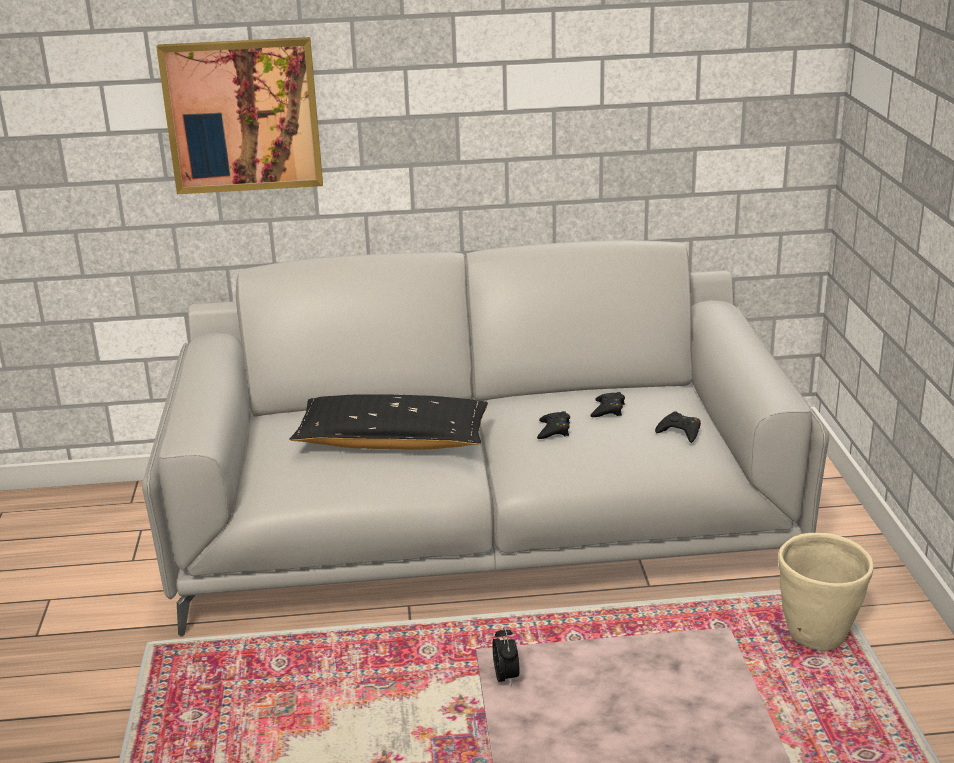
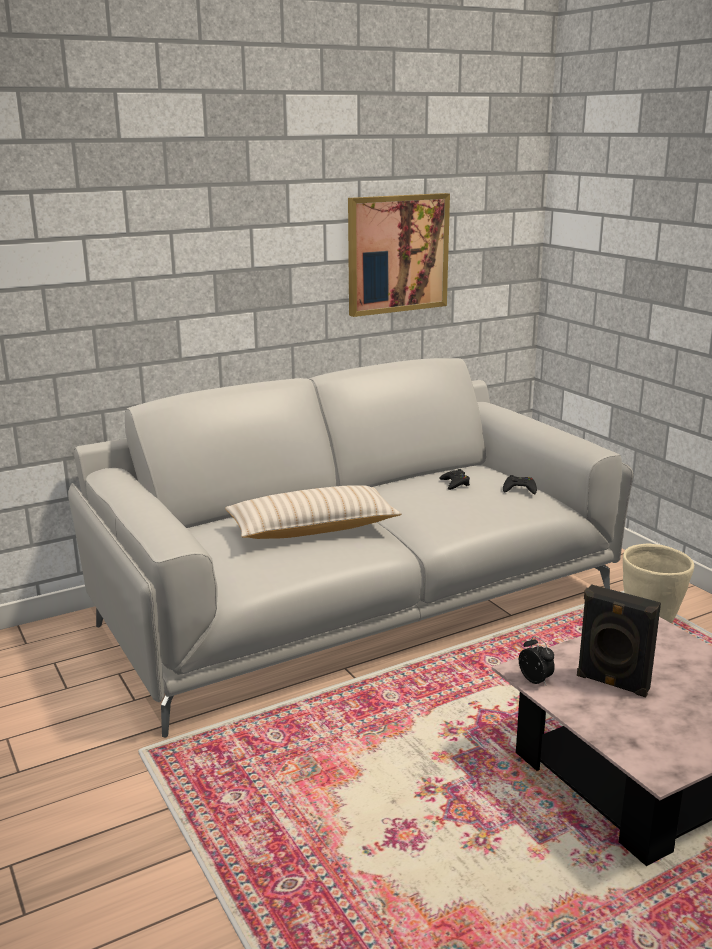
camera: 25 degrees left, 5 degrees down
(242, 115) = (119, 270): picture -> picture (397, 253)
(392, 440) = (312, 528): black pillow -> beige pillow
(554, 430) = (430, 502): black game controller -> none
(587, 704) = (612, 683): none -> black speaker

